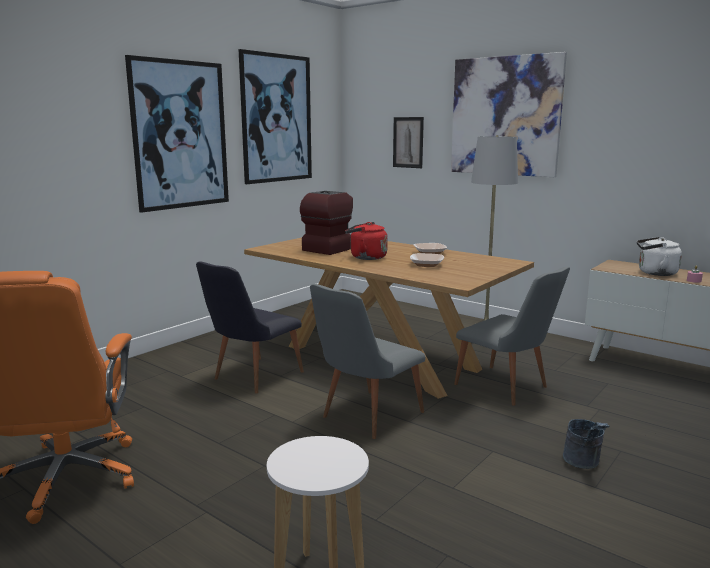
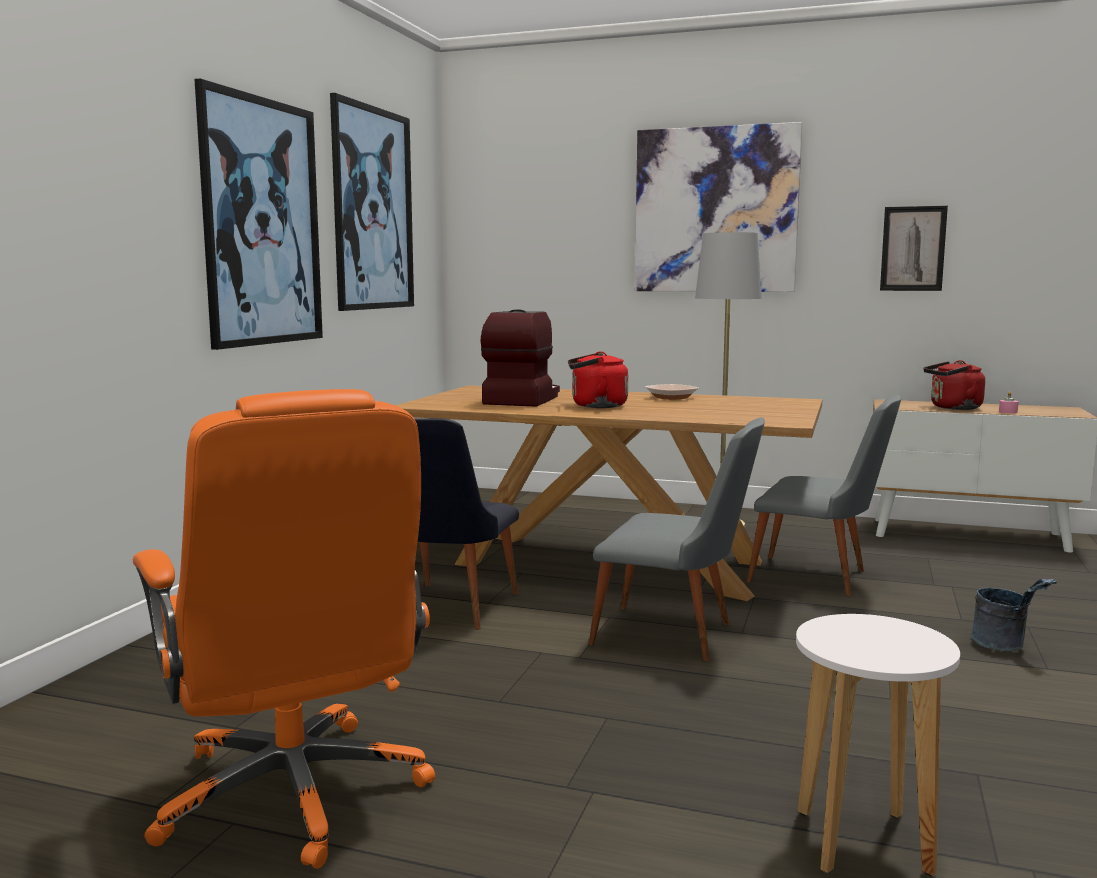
camera: 20 degrees left, 5 degrees down
(365, 417) = (676, 636): grey chair -> grey chair turned 90 degrees counterclockwise
(408, 142) = (560, 251): picture -> picture (913, 248)
(426, 264) = (697, 408): bowl -> none
(654, 273) = (953, 408): white kettle -> red kettle

